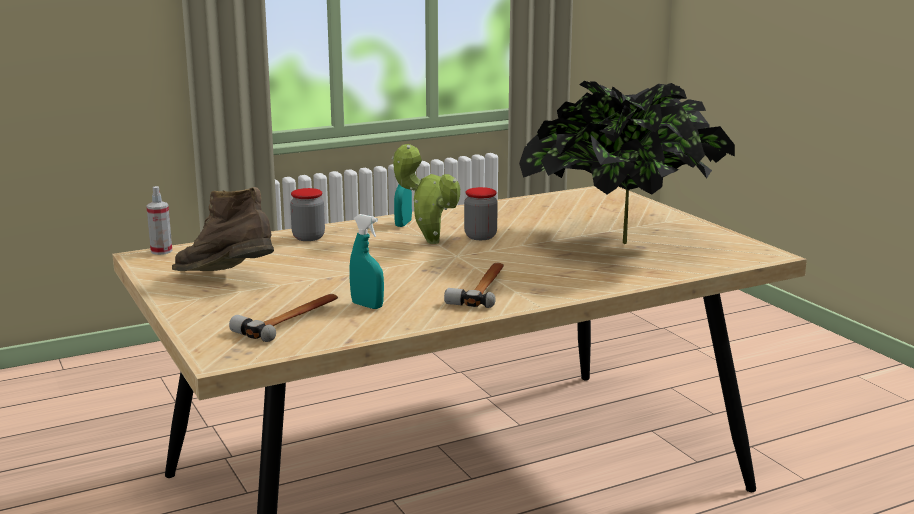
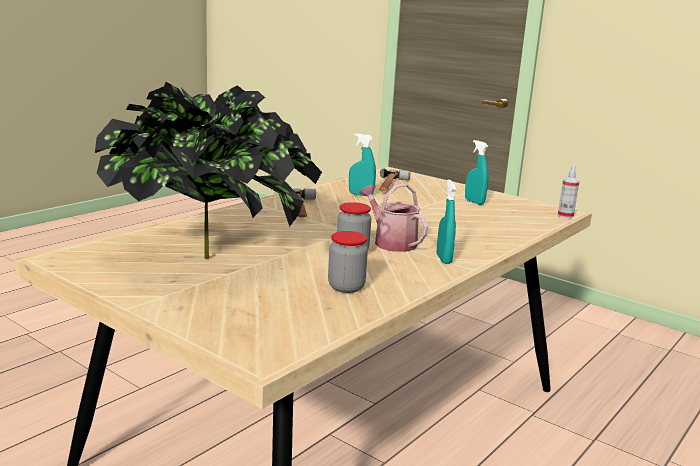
camera: 155 degrees right, 0 degrees up
(227, 279) = (474, 202): brown boot -> turquoise spray bottle
(308, 237) = (494, 236): jar -> jar (346, 287)
(428, 241) = (391, 242): potted plant -> watering can

